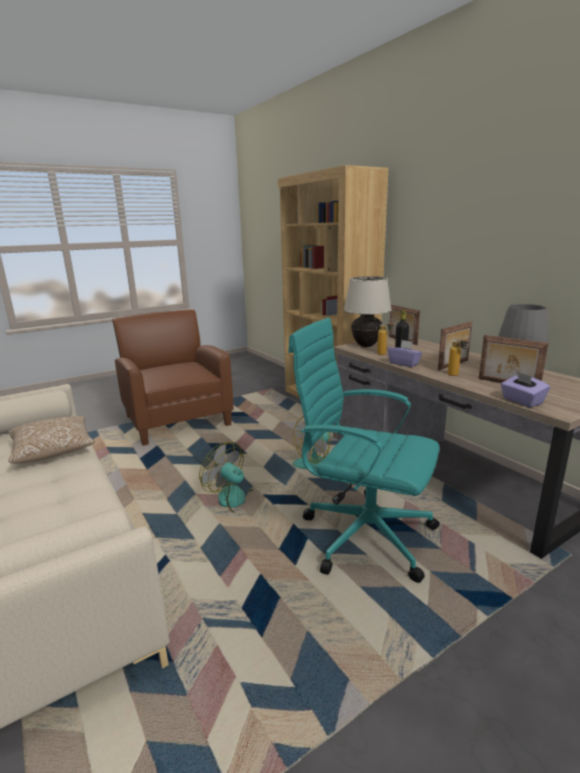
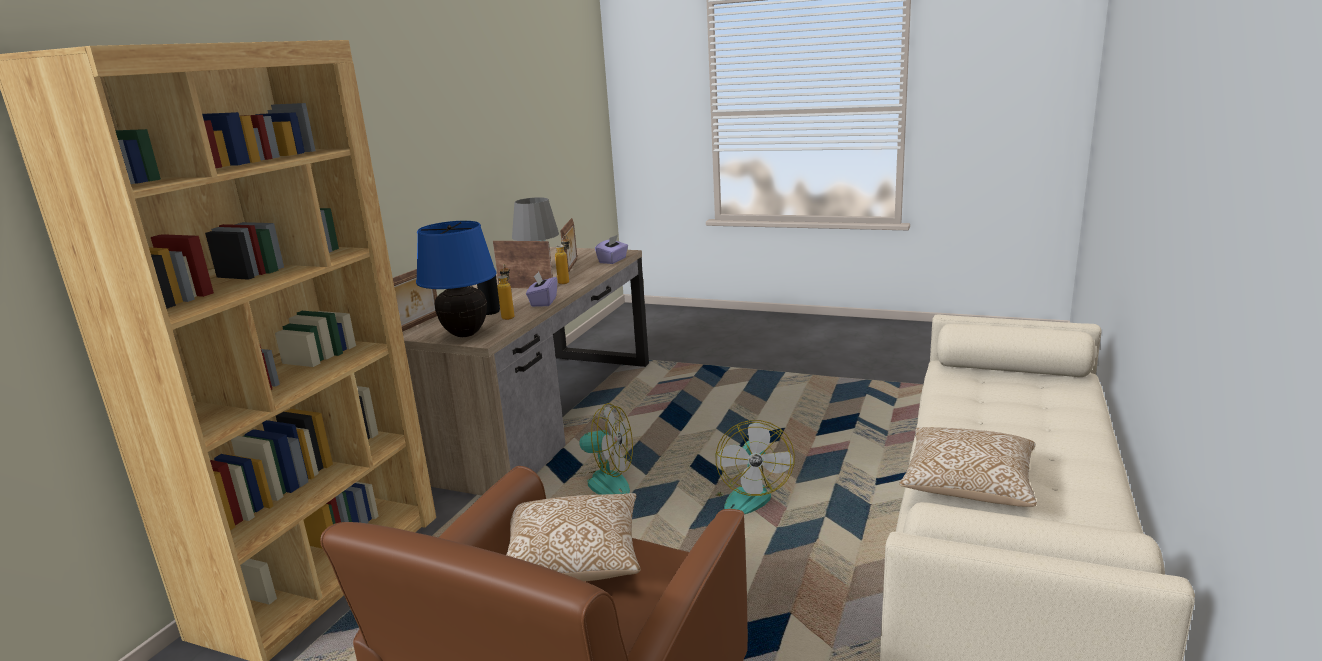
camera: 125 degrees left, 0 degrees up
(188, 374) = (572, 559): none -> pillow
(363, 534) = (704, 418): turquoise office chair -> none
(366, 345) = (465, 334): beige table lamp -> blue table lamp

